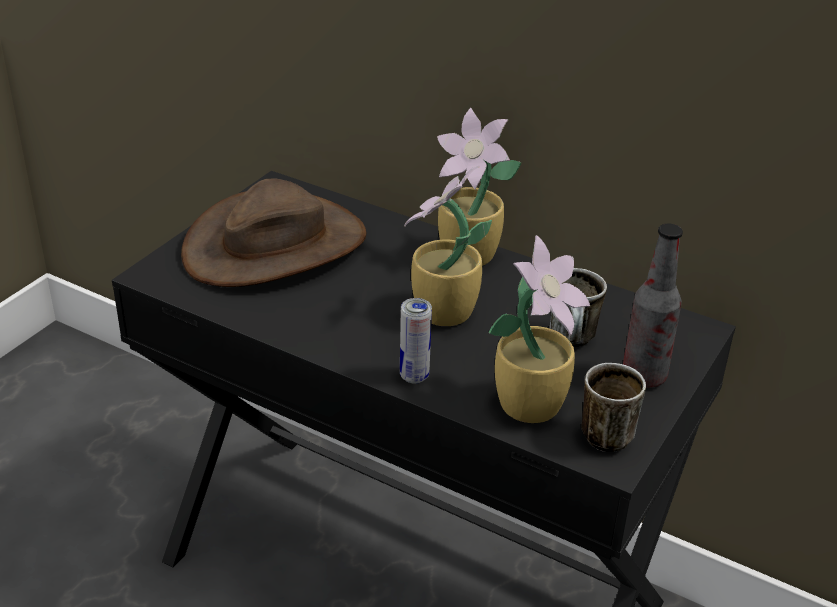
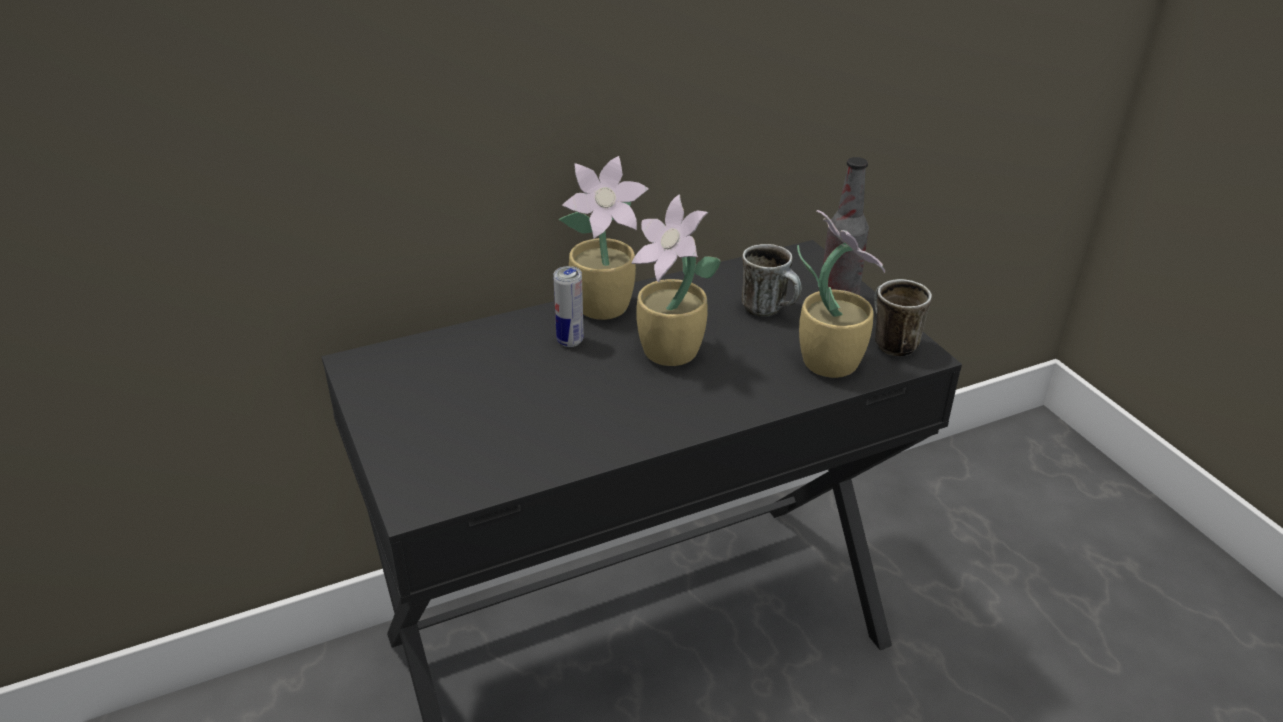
camera: 55 degrees left, 0 degrees up
(275, 245) = (461, 403): brown hat -> none
(414, 376) = (743, 403): can -> can (570, 341)

